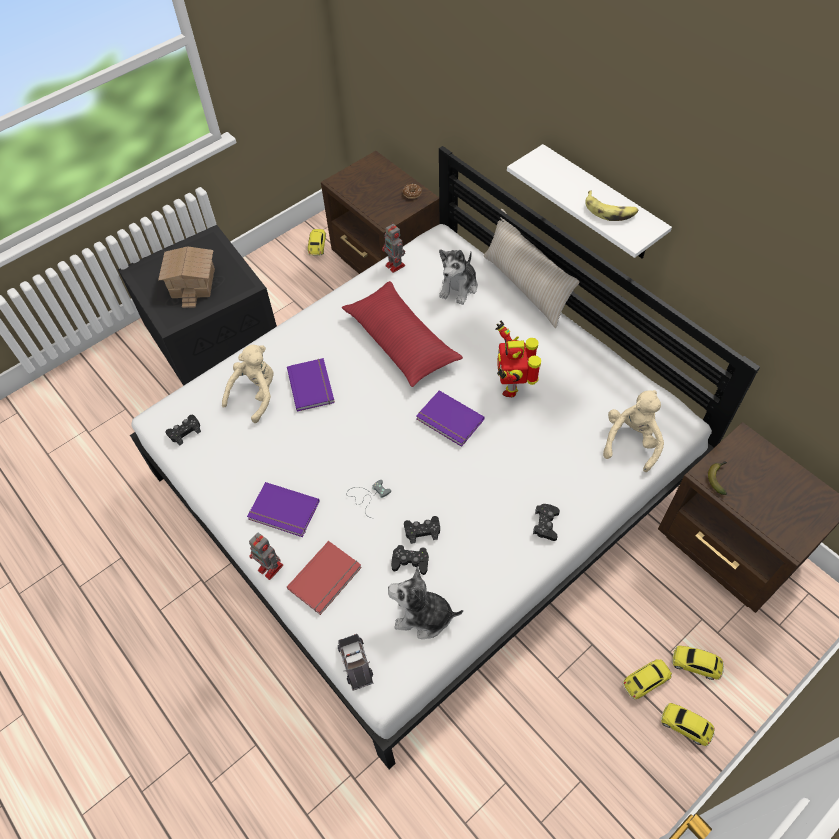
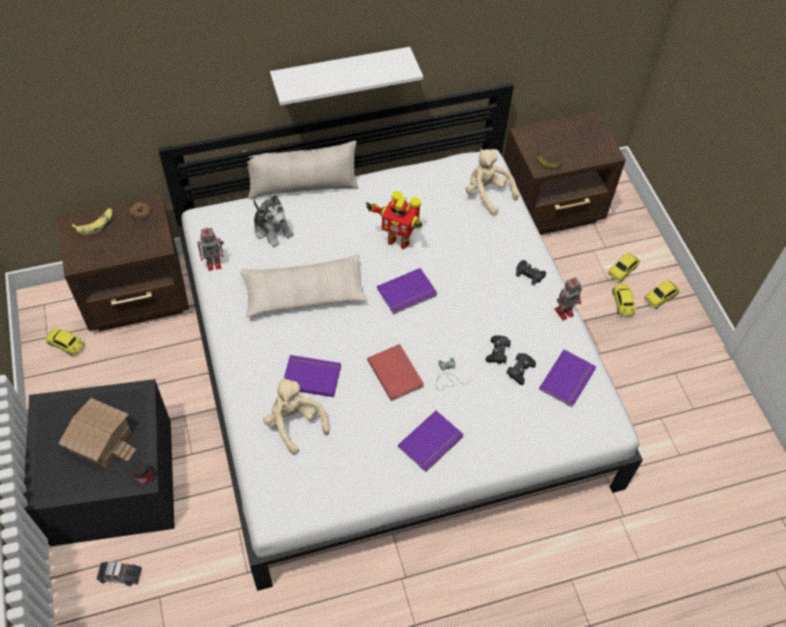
camera: 70 degrees left, 0 degrees up
(171, 324) = (144, 478): none -> cup
(185, 432) = (303, 496): black game controller -> none
(271, 568) = (482, 469): toy robot -> toy robot (564, 311)
(326, 579) = (509, 432): red book -> red book (396, 372)
(355, 663) = (587, 438): toy car -> toy car (120, 575)
(401, 341) = (304, 293): red pillow -> beige pillow
(423, 616) = (569, 380): plush toy -> purple book
(610, 211) = (372, 69): banana -> banana (96, 224)

